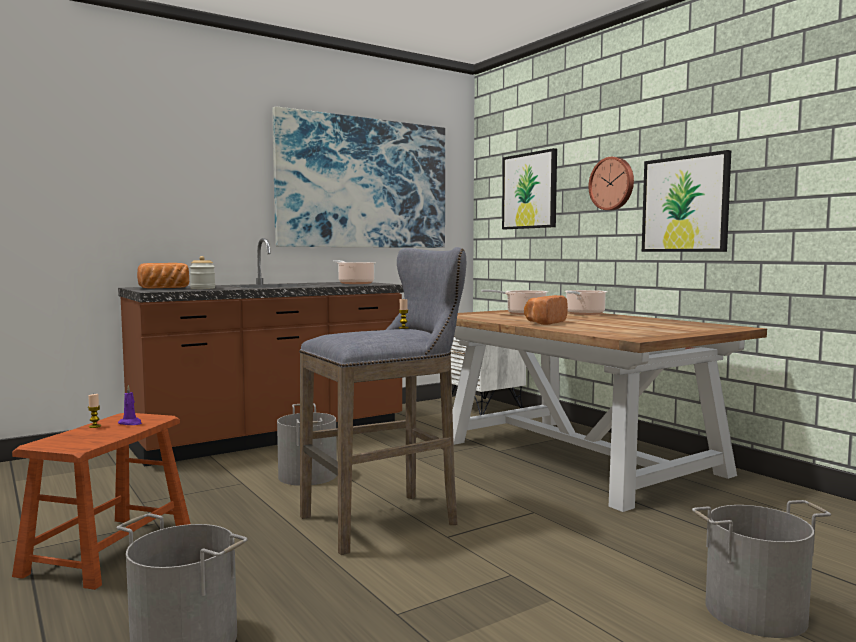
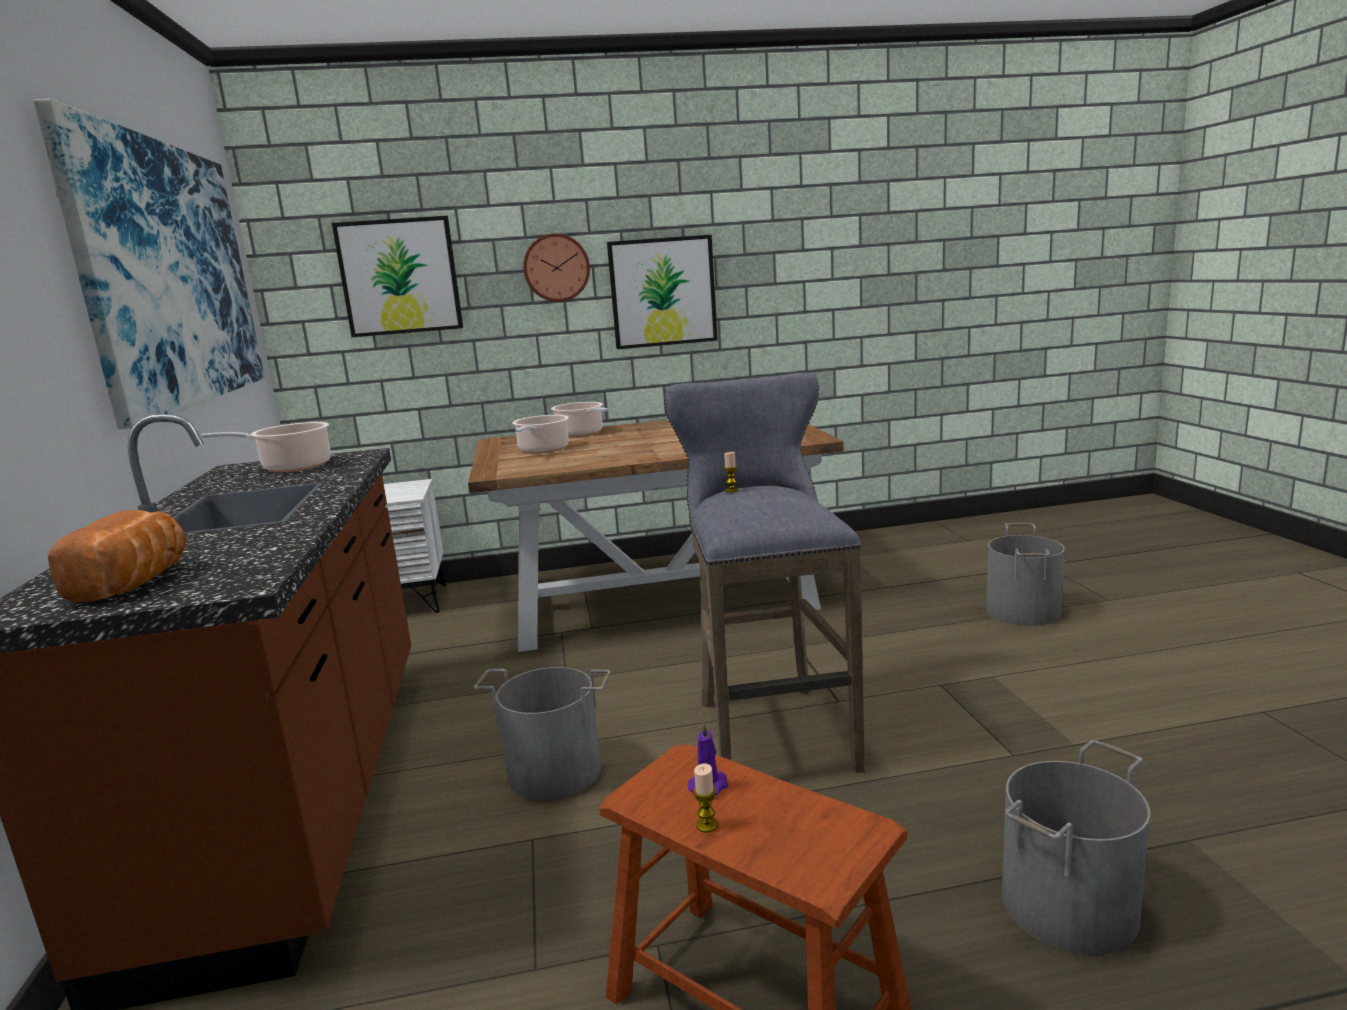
camera: 65 degrees left, 10 degrees up
(202, 288) = (228, 551): jar -> none
(543, 322) = (648, 451): bread -> none

